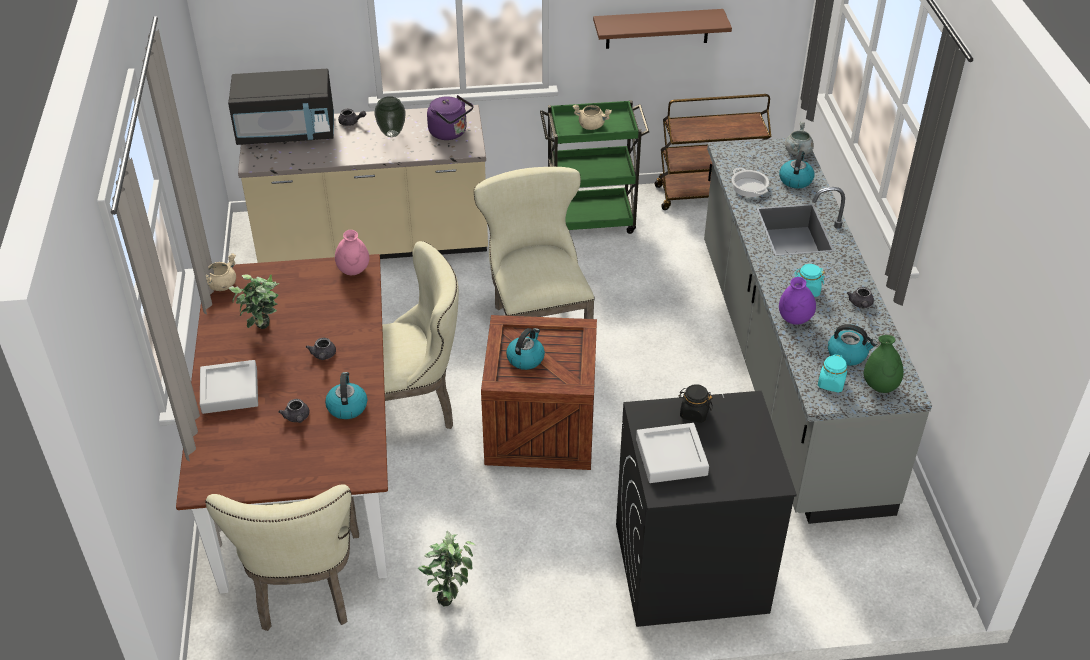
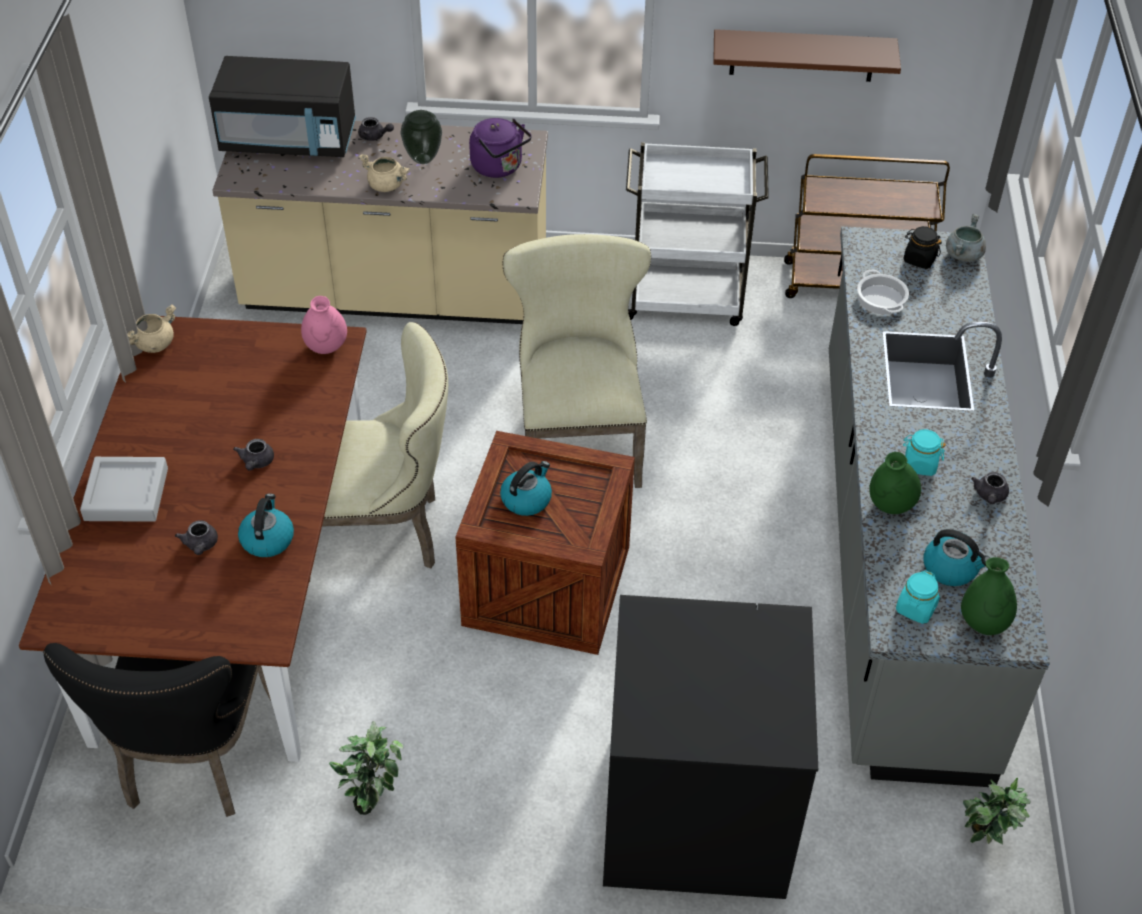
camera: 10 degrees right, 5 degrees up
(264, 331) = (190, 417): potted plant -> potted plant (983, 842)
(306, 588) = (195, 759): beige chair -> black chair
(591, 126) = (693, 179): beige cooking pot -> beige cooking pot (387, 185)
(591, 220) = (686, 299): green cart -> white cart
(671, 457) = (662, 686): grey tray -> none
(694, 413) = (710, 626): black jar -> black jar (919, 259)
(794, 320) = (890, 505): purple vase -> green vase
(795, 180) = (948, 296): kettle -> none

